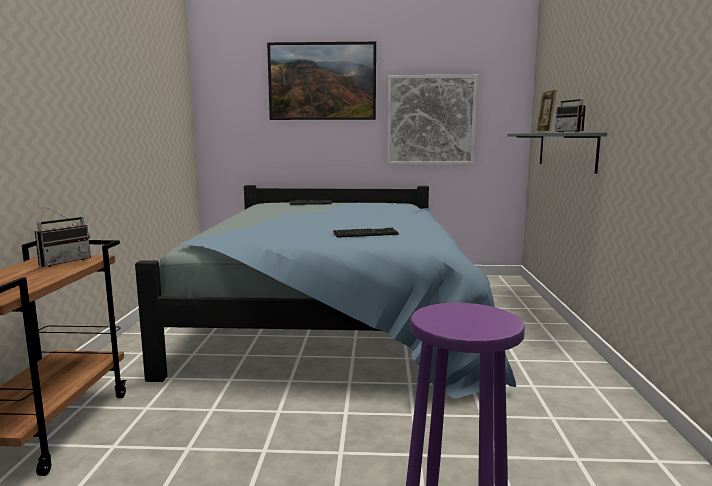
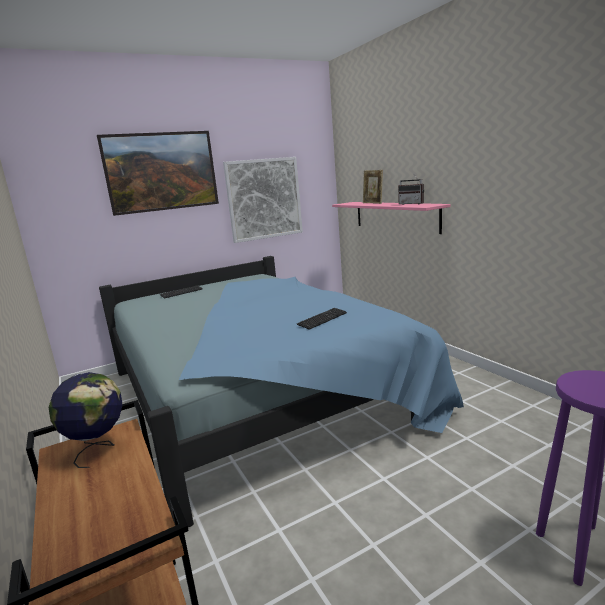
camera: 30 degrees left, 5 degrees up
(63, 262) = (98, 450): radio -> globe
(566, 150) = (395, 216): grey shelf -> pink shelf

